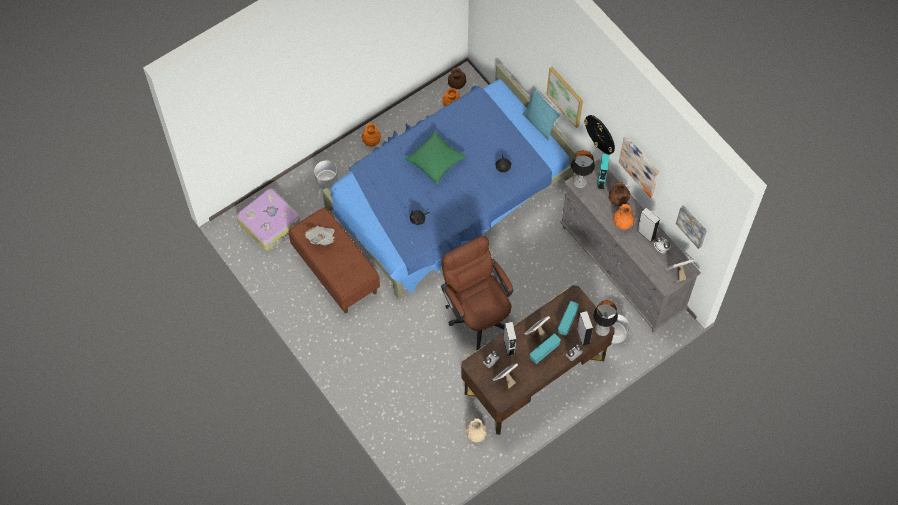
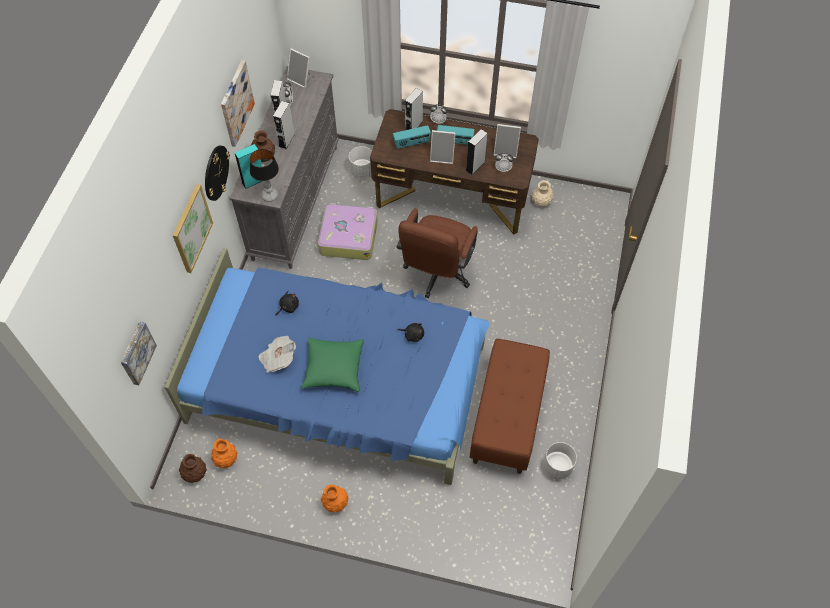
camera: 130 degrees left, 5 degrees down
(270, 223) = (517, 523): suitcase -> suitcase (348, 237)
(322, 239) = (509, 415): newspaper -> newspaper (278, 359)
(327, 181) = (420, 508): white planter -> white planter (557, 466)
(539, 124) = (210, 312): turquoise pillow -> none
(602, 329) = (395, 117): table lamp -> none
(622, 223) = (286, 140): orange vase -> grey speaker
(692, 225) = (267, 39): picture -> picture (136, 353)

